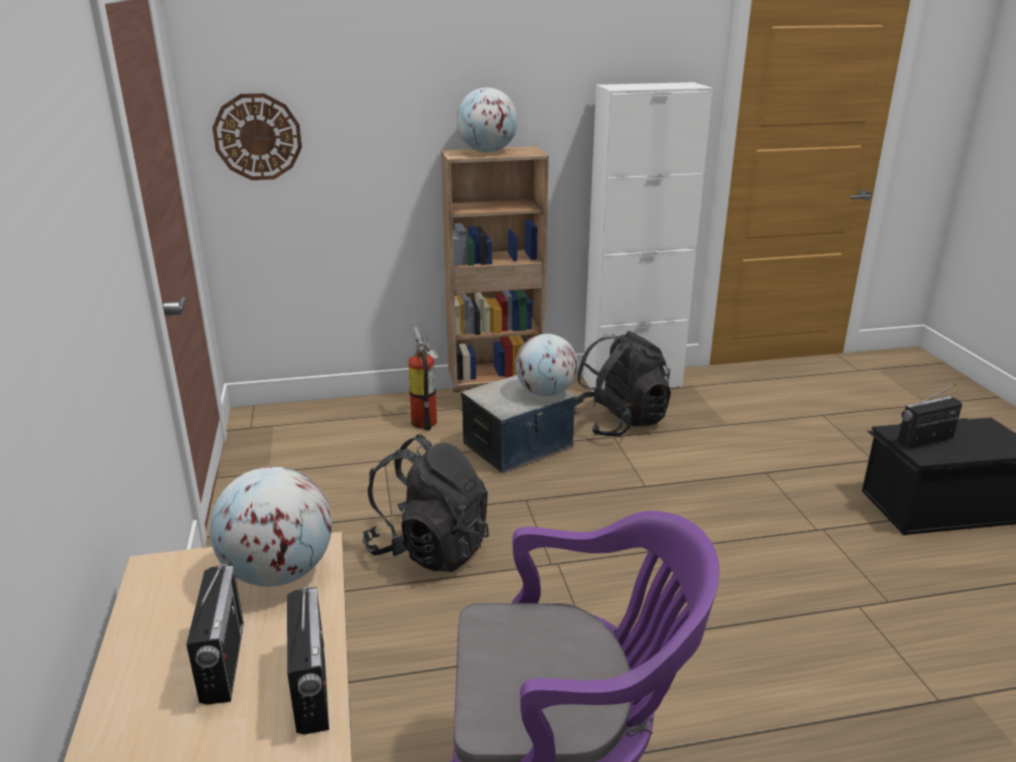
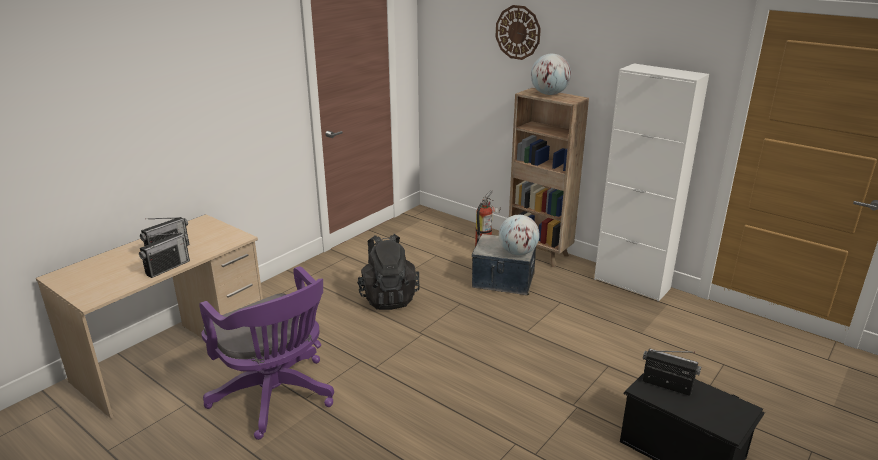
camera: 50 degrees right, 0 degrees up
(257, 137) = (446, 61): wall clock -> wall clock (518, 32)
(278, 573) = (221, 238): globe -> none
(619, 422) = (578, 298): black backpack -> none

